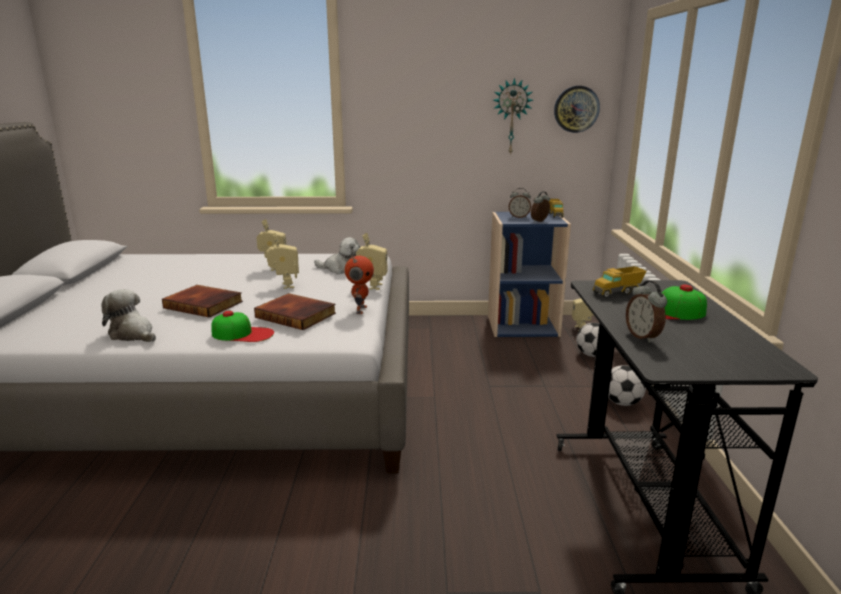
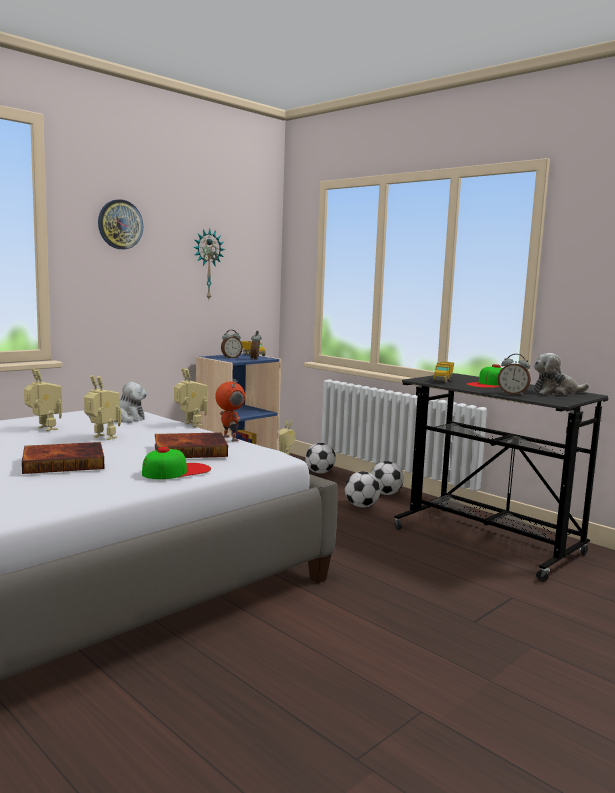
camera: 45 degrees left, 10 degrees down
(133, 334) = (53, 497): plush toy -> plush toy (556, 392)
(569, 408) = (361, 506): none -> football
(576, 109) = (254, 259): wall clock -> wall clock (120, 224)

